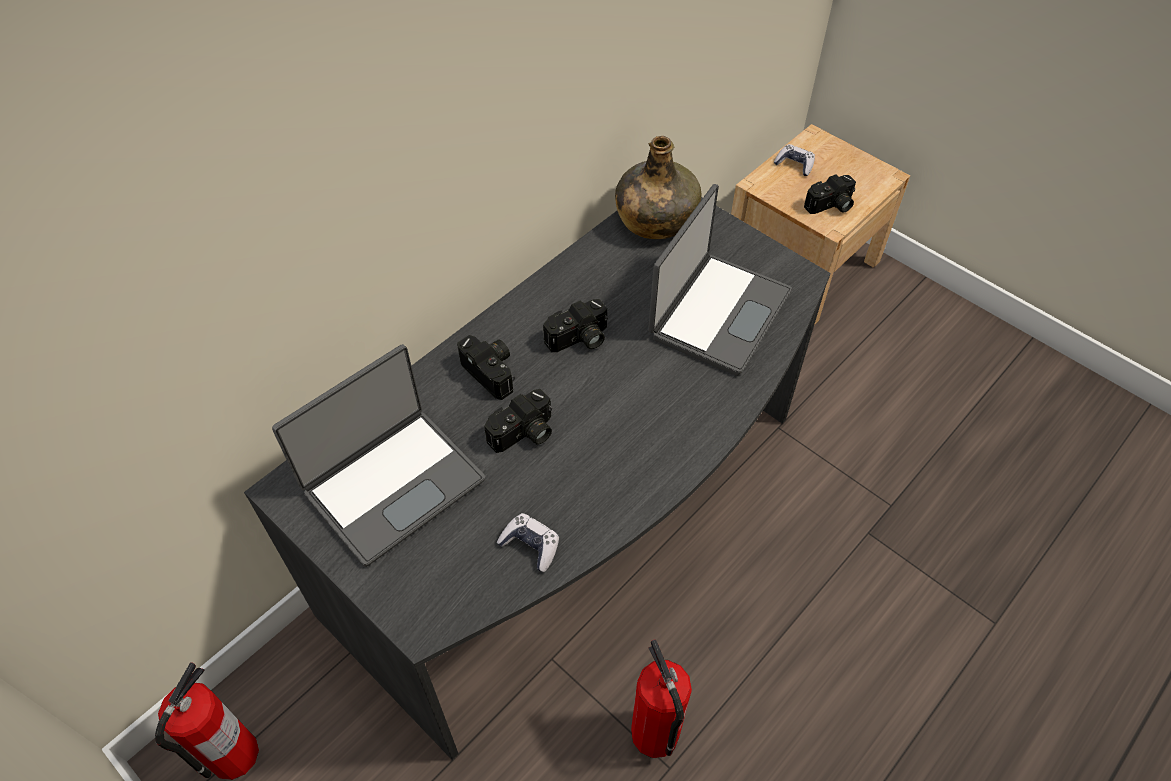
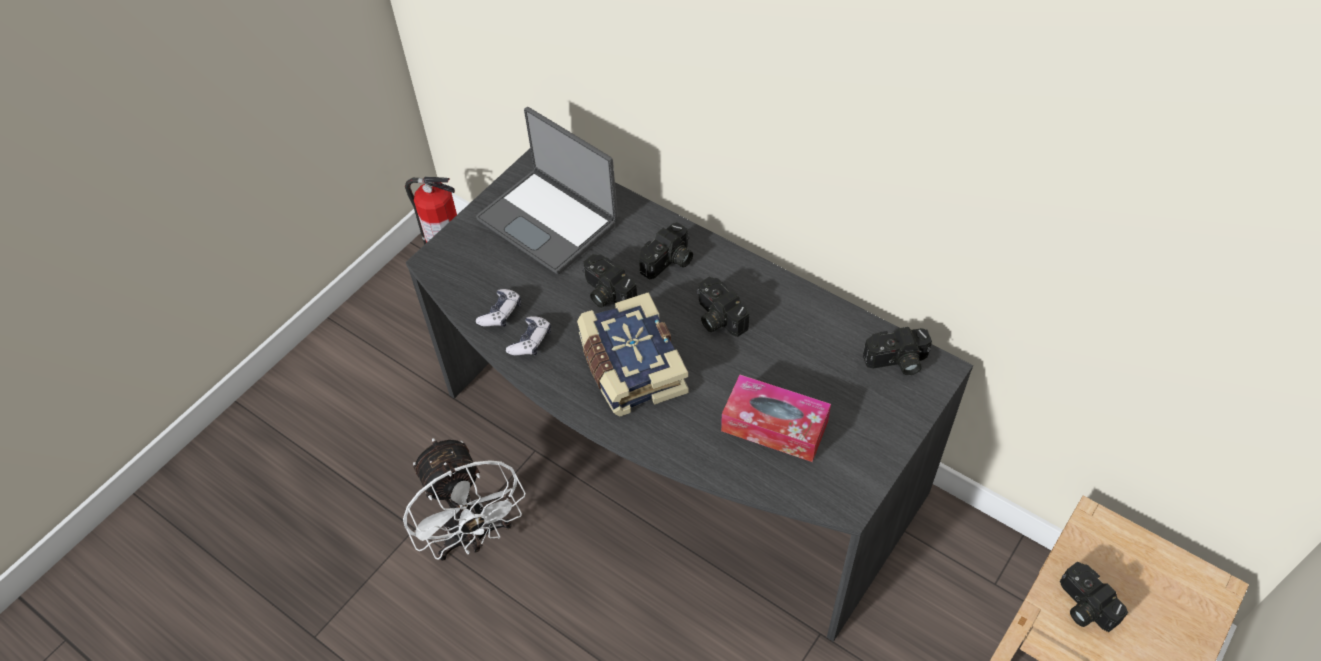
camera: 85 degrees right, 0 degrees up
(631, 420) = (630, 367): none -> book
(655, 219) = (897, 362): green bottle -> camera
(655, 734) = (473, 537): fire extinguisher -> white fan
(717, 313) = (774, 426): laptop -> tissue box
(794, 165) = (1149, 562): game controller -> game controller (530, 341)

